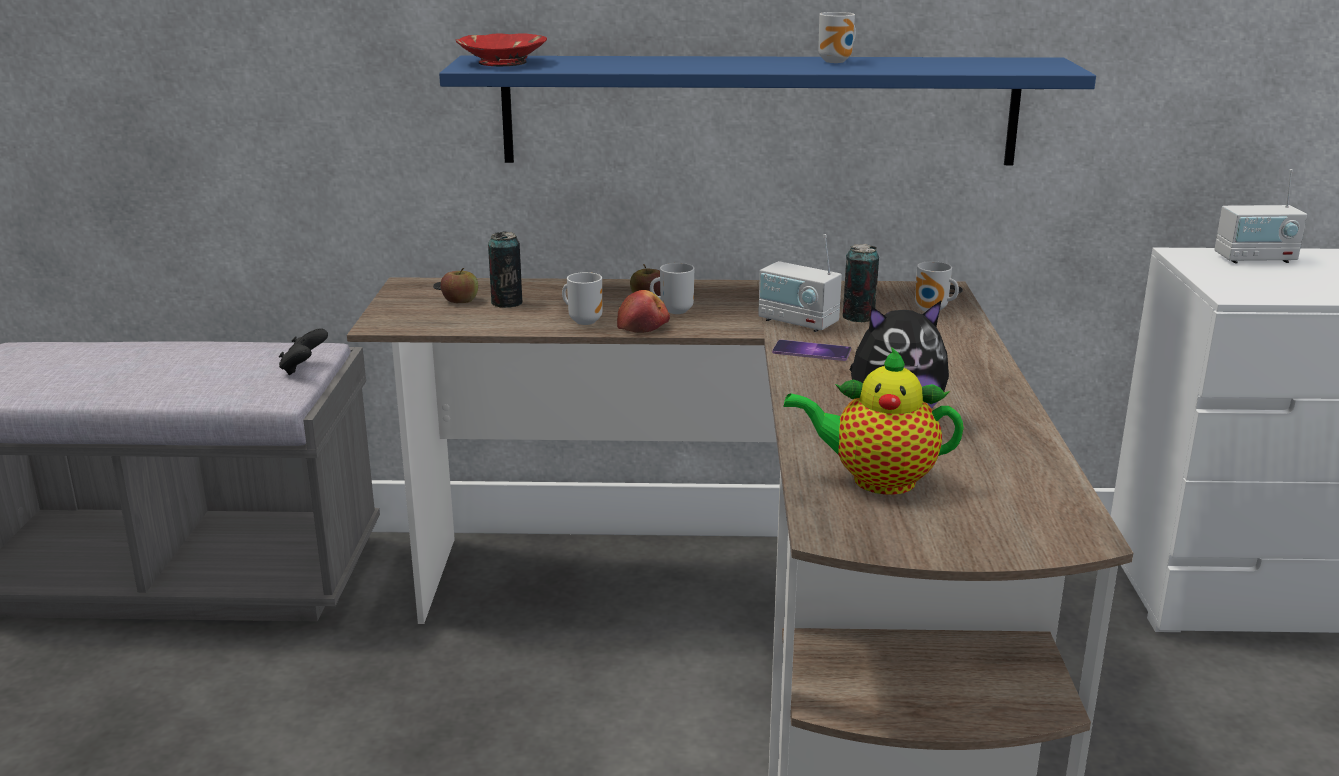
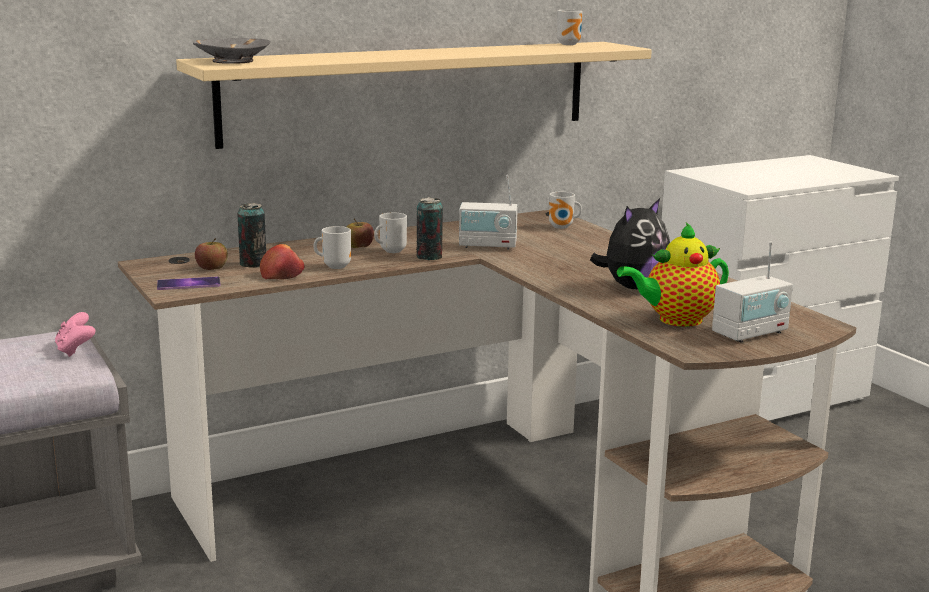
camera: 30 degrees left, 5 degrees down
(304, 369) = (75, 350): black game controller -> pink game controller
(502, 62) = (232, 61): red bowl -> grey bowl
(643, 326) = (384, 263): apple -> apple (283, 274)
(759, 110) = (410, 91): blue shelf -> beige shelf
(811, 351) = (524, 260): phone -> phone (189, 284)
(837, 61) = (475, 49): mug -> mug (570, 44)
(858, 317) = (523, 237): can -> can (429, 257)
(1255, 259) = (730, 170): radio -> radio (750, 333)

